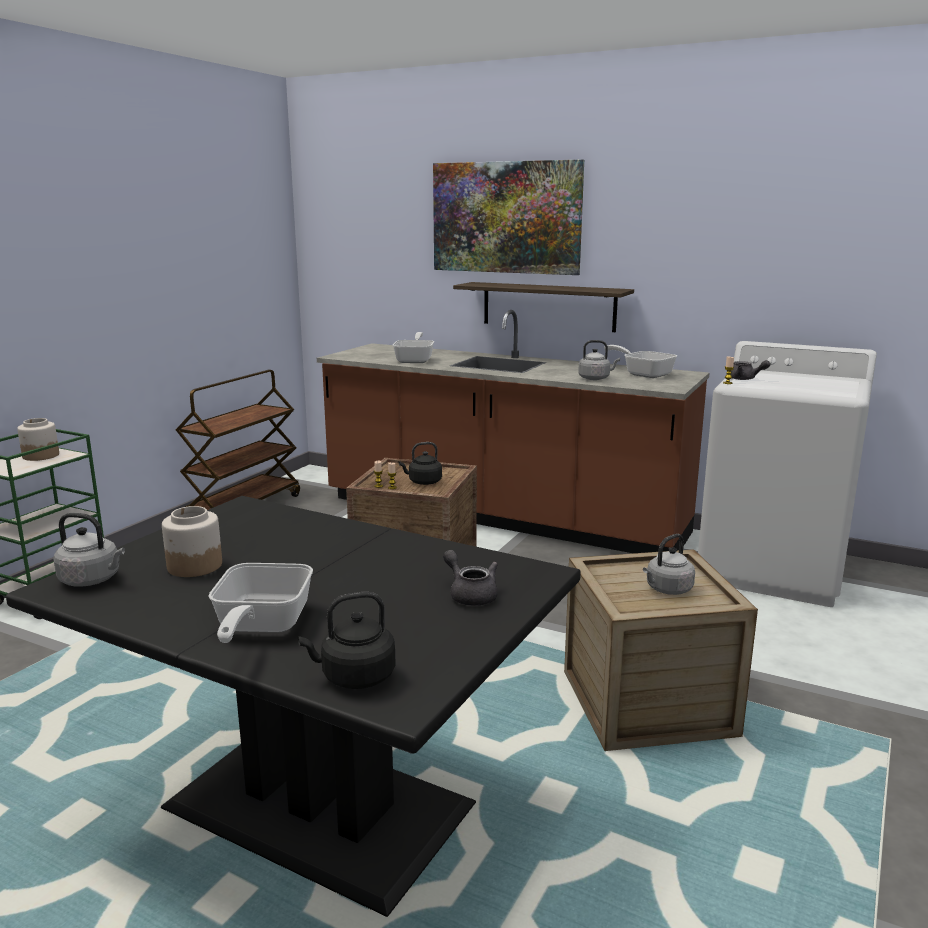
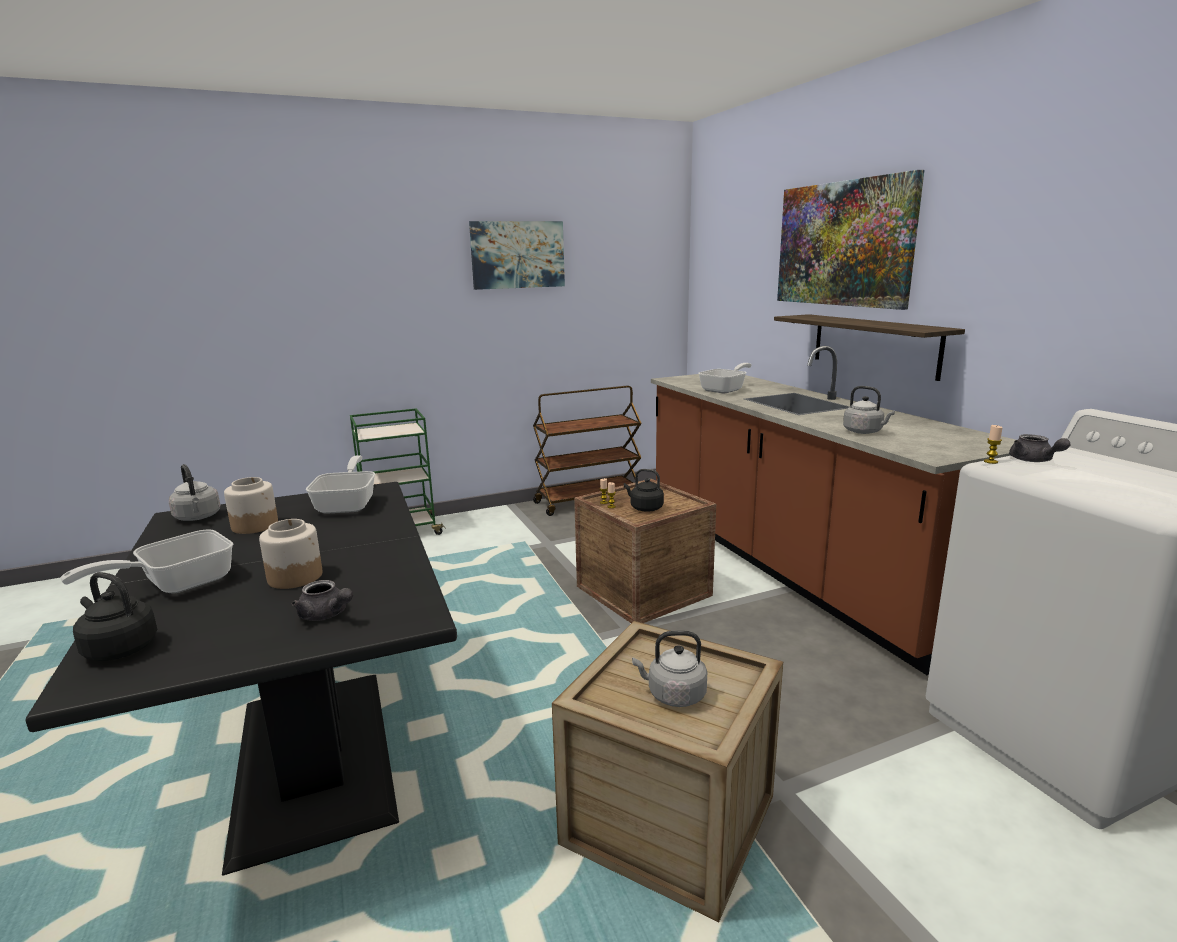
camera: 40 degrees right, 0 degrees up
(40, 456) = (399, 428): jar -> jar (295, 577)
(140, 221) = (517, 255): none -> picture
(470, 594) = (326, 615): grey teapot -> grey teapot turned 120 degrees clockwise
(643, 374) = (940, 435): frying pan -> frying pan (348, 503)

